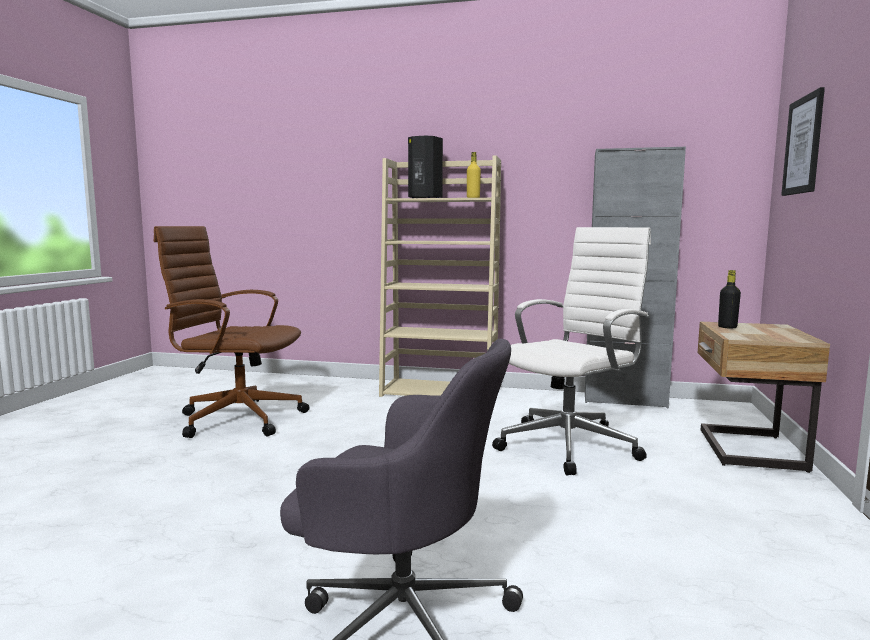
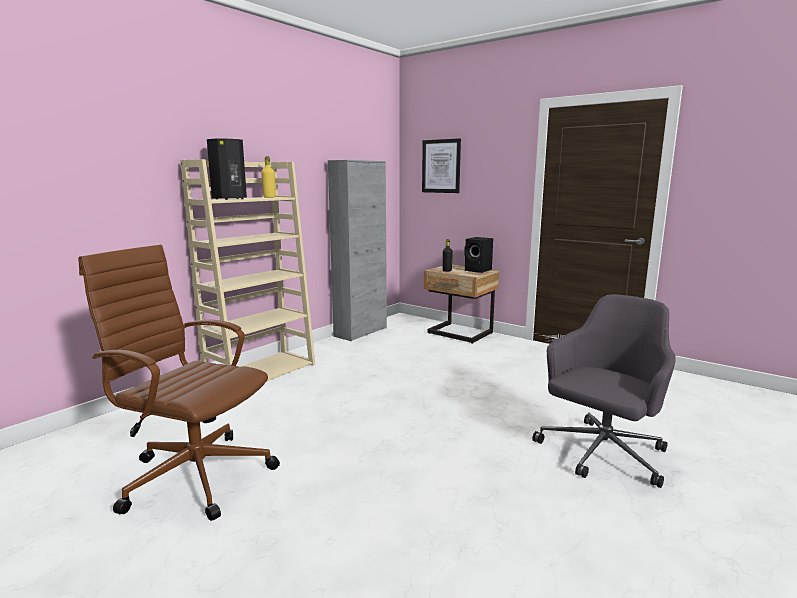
camera: 65 degrees left, 5 degrees up
(237, 418) = (195, 475): brown office chair -> brown office chair turned 75 degrees clockwise
(571, 445) = (416, 364): white office chair -> none
(786, 336) = (478, 270): none -> black speaker

